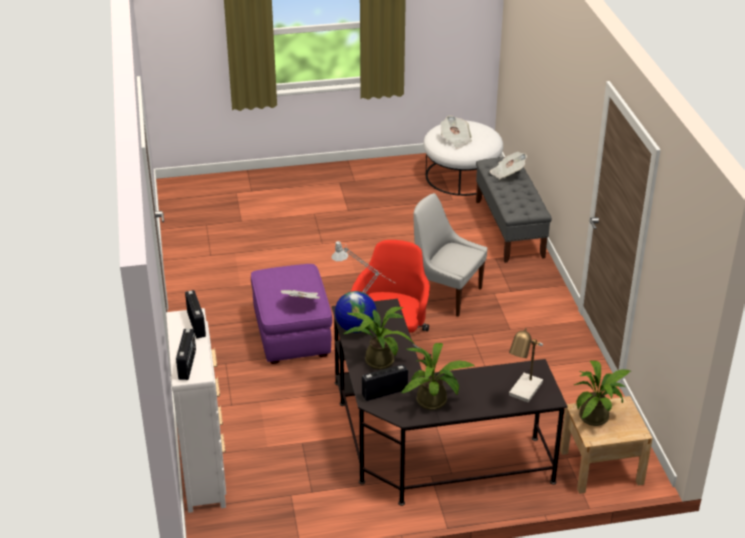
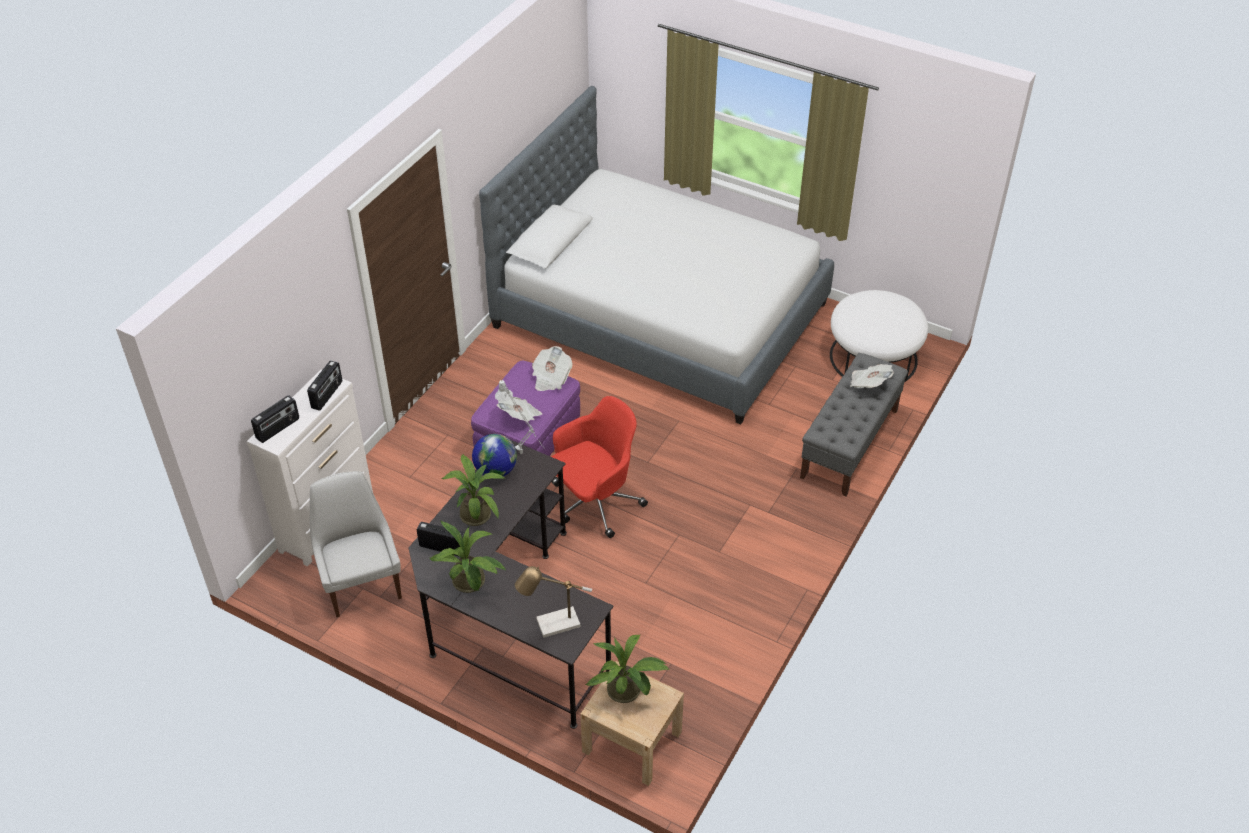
camera: 40 degrees right, 10 degrees up
(289, 216) = (660, 315): none -> bed
(446, 294) = (704, 479): white chair -> white chair (362, 583)
(455, 140) = (865, 317): newspaper -> newspaper (550, 378)

